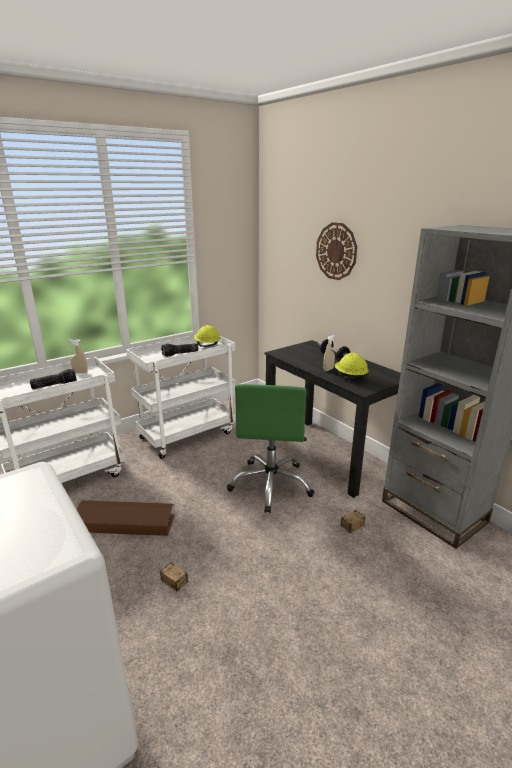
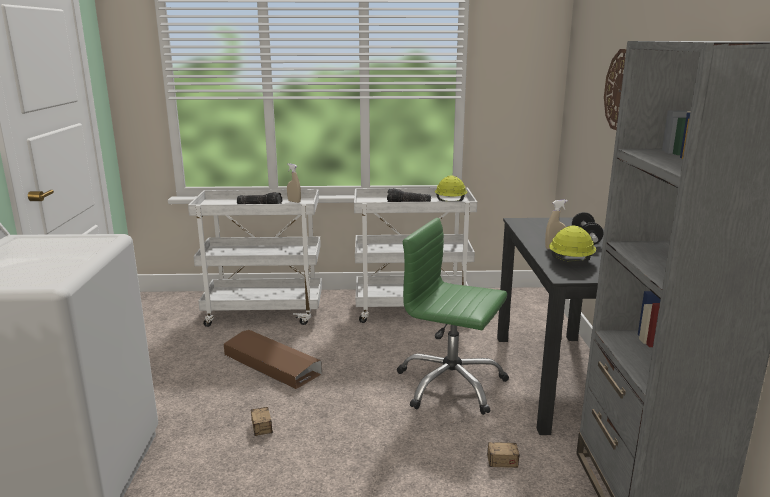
camera: 35 degrees right, 5 degrees down
(271, 485) = (450, 385): green office chair -> green office chair turned 75 degrees clockwise

